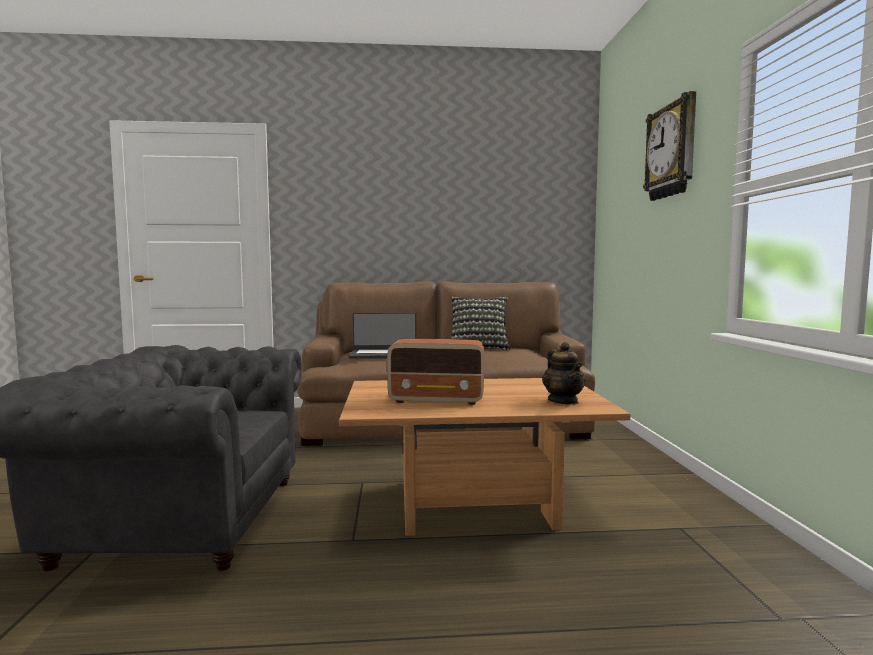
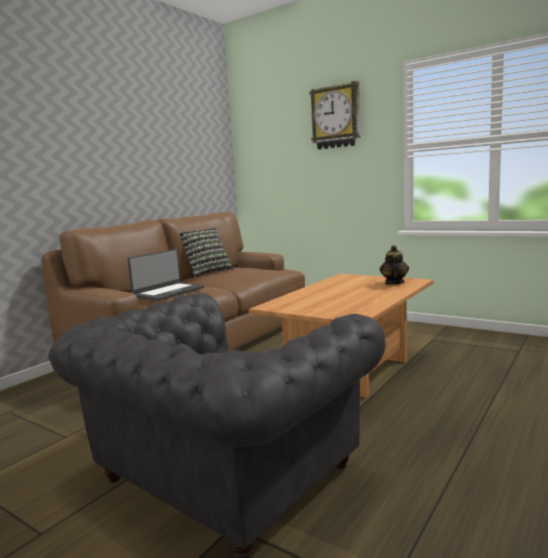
camera: 50 degrees left, 5 degrees up
(438, 400) = (349, 300): radio -> none
(563, 401) = (394, 283): teapot -> teapot turned 105 degrees counterclockwise

